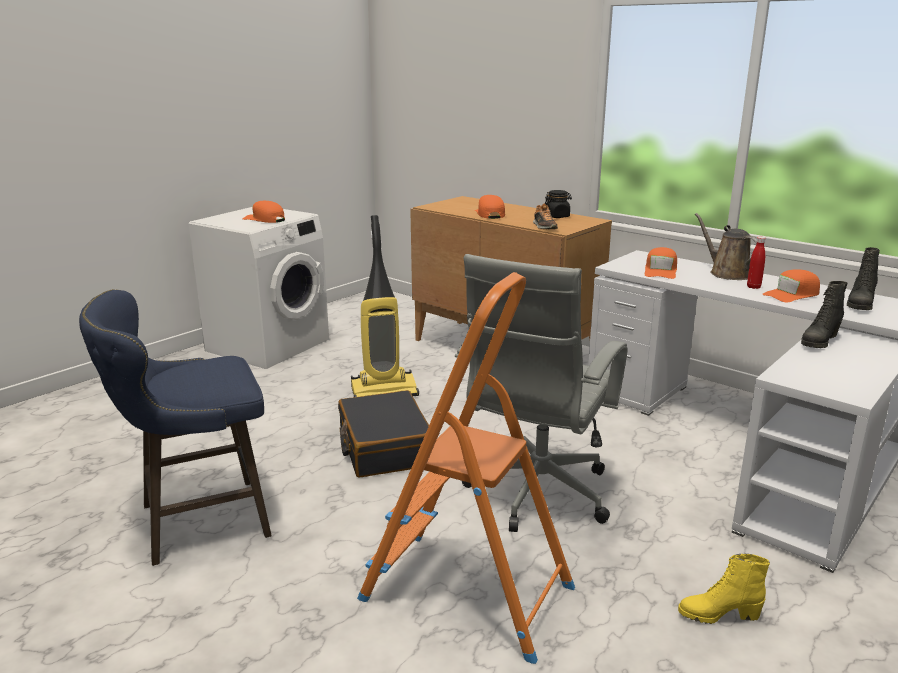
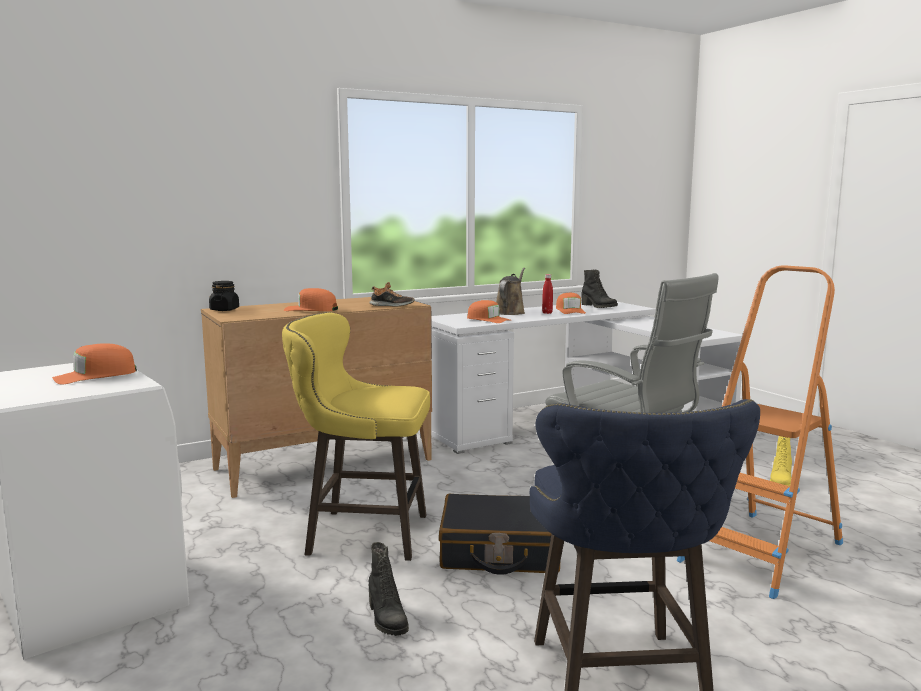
camera: 70 degrees left, 10 degrees down
(384, 392) = (361, 534): vacuum cleaner -> yellow stool
(557, 216) = (357, 300): black jar -> black jar (224, 310)
(727, 273) = (510, 312): brown watering can -> brown watering can turned 120 degrees clockwise
(819, 341) = (638, 325): black boot -> black boot (386, 619)

